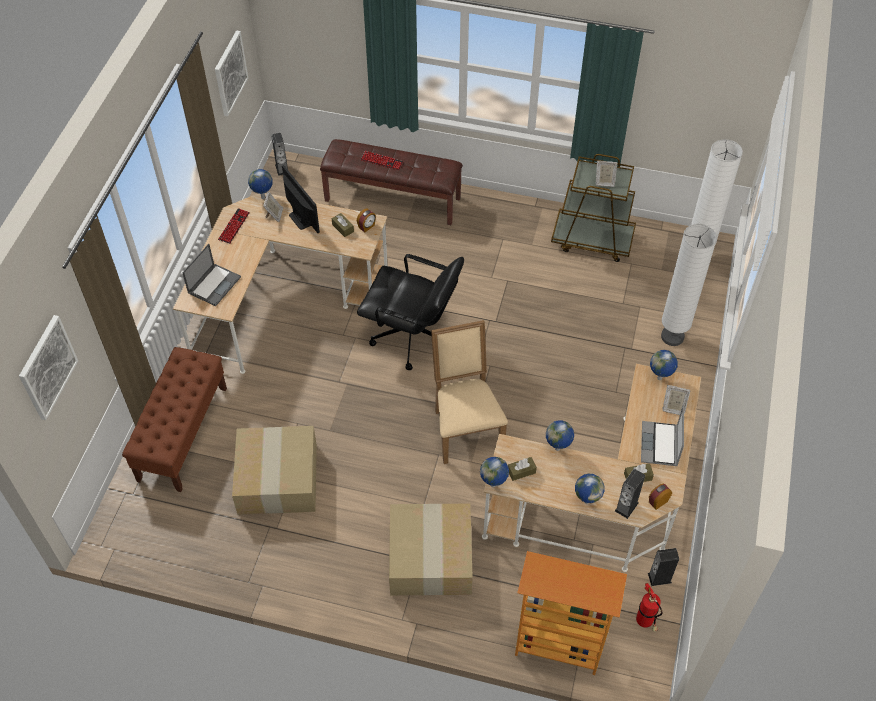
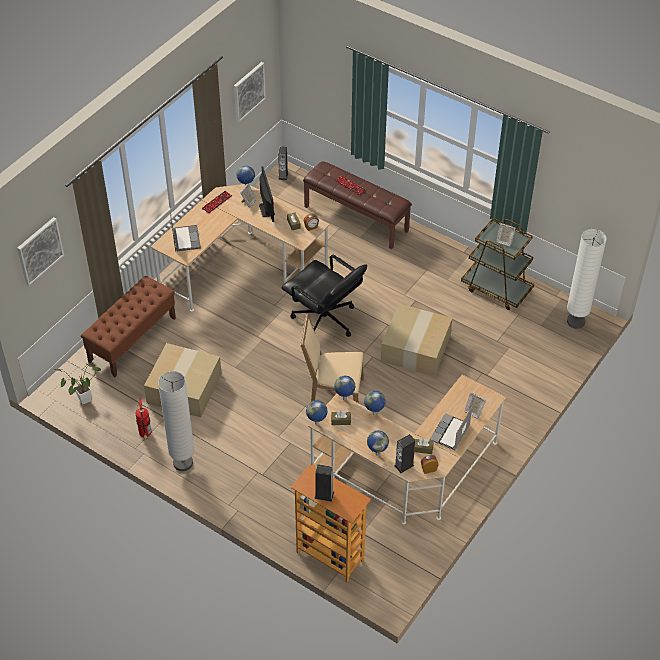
camera: 20 degrees right, 5 degrees down
(150, 538) = (82, 401): none -> potted plant
(214, 284) = (186, 238): laptop -> laptop turned 60 degrees counterclockwise
(432, 559) = (268, 473): cardboard box -> cardboard box (416, 349)
(465, 427) = (333, 393): beige chair -> beige chair turned 90 degrees counterclockwise
(645, 622) = (401, 561): fire extinguisher -> fire extinguisher (145, 435)
(659, 578) = (426, 536): speaker -> speaker (324, 495)
(660, 378) = (474, 389): globe -> globe (344, 399)
(672, 337) = (523, 375): white floor lamp -> white floor lamp (183, 463)

